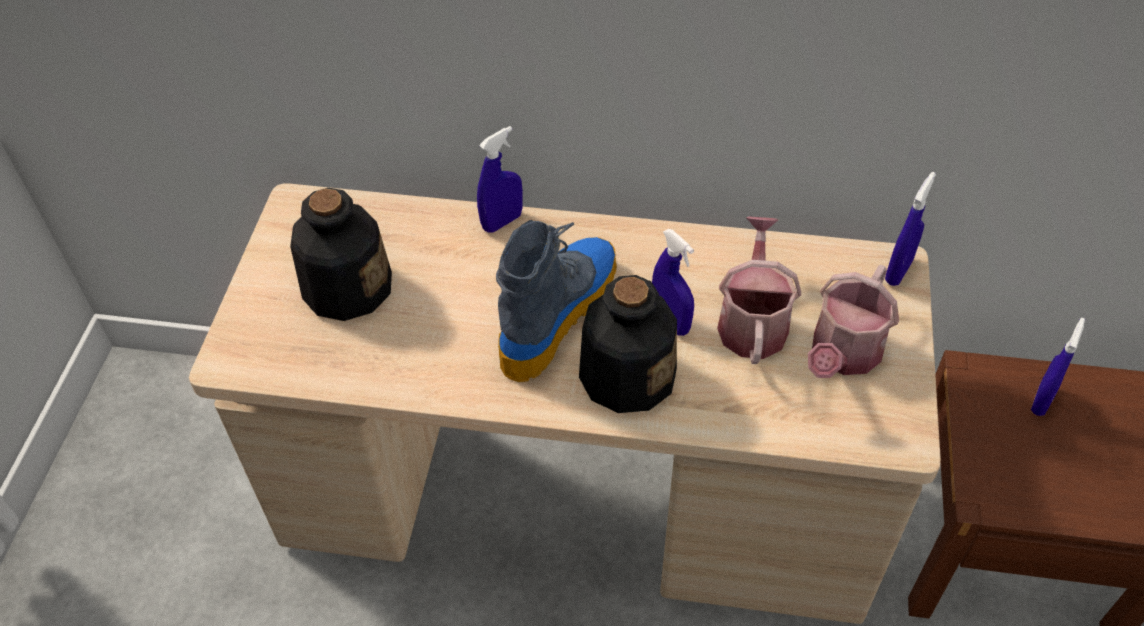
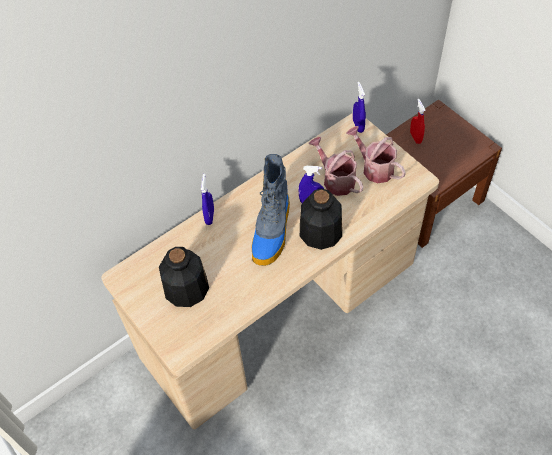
camera: 45 degrees left, 5 degrees up
(557, 313) = (272, 231): boot -> boot turned 150 degrees counterclockwise
(842, 355) = (374, 168): watering can -> watering can turned 150 degrees clockwise
(1041, 401) = (415, 137): blue spray bottle -> red spray bottle

